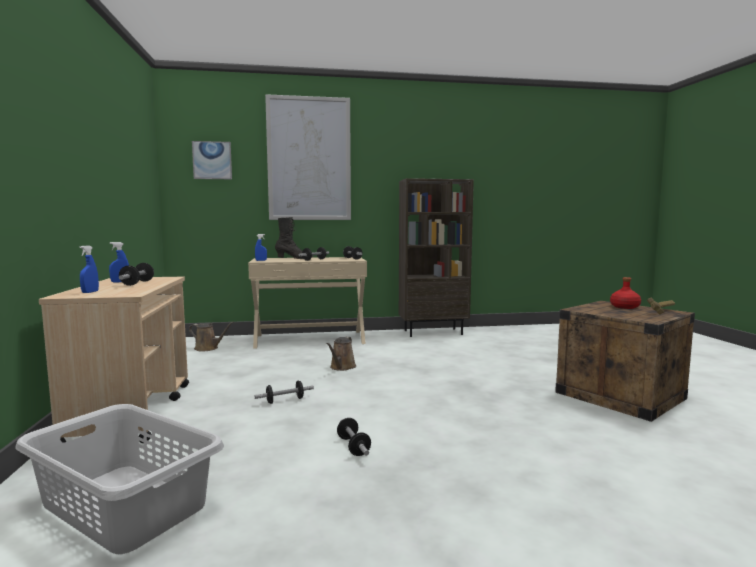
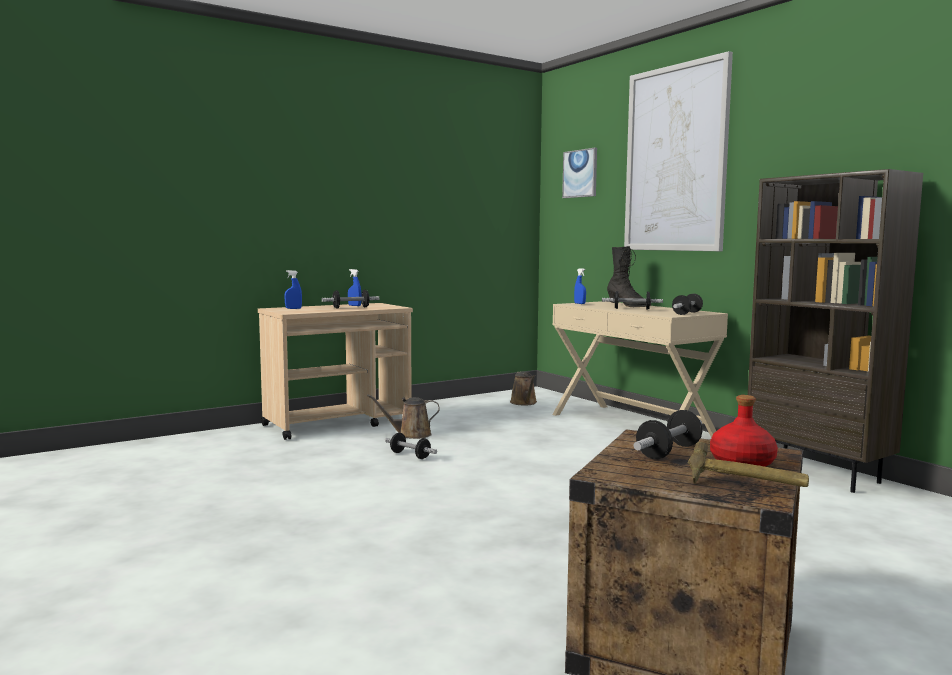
camera: 65 degrees right, 0 degrees up
(125, 504) = (194, 458): grey laundry basket -> none
(342, 367) = (543, 456): brown watering can -> brown watering can (410, 435)
(353, 447) = (319, 497): dumbbell -> dumbbell (669, 452)

